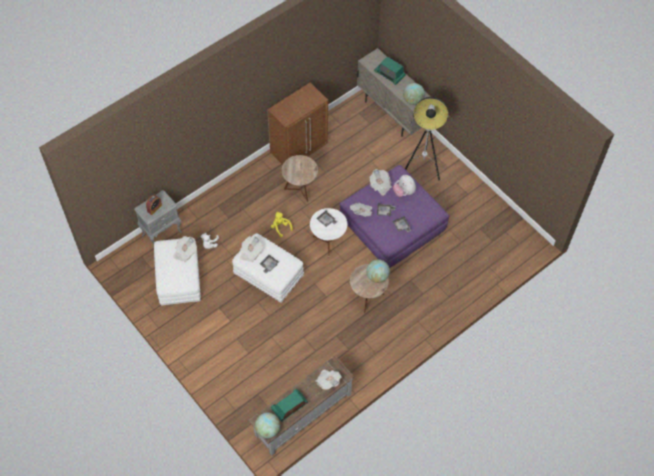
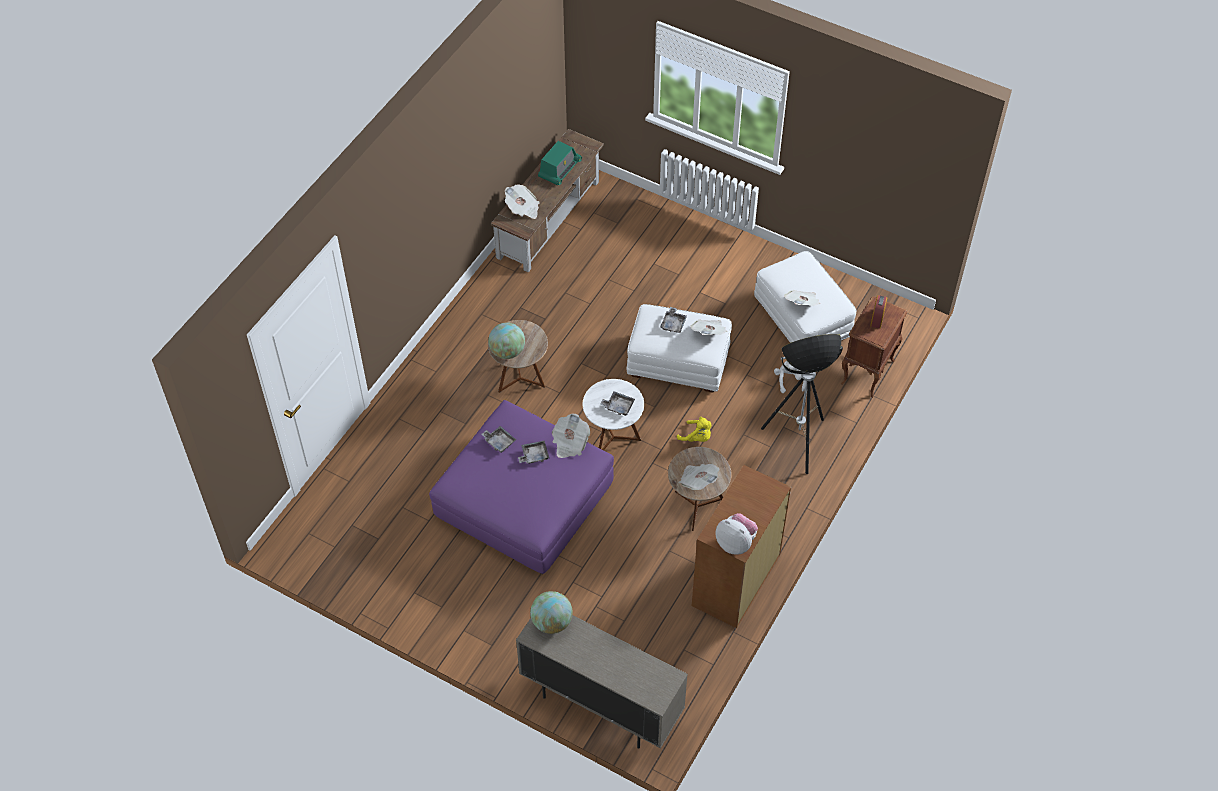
camera: 160 degrees right, 5 degrees down
(162, 233) = (867, 372): grey nightstand -> brown nightstand
(268, 429) = (574, 140): globe -> none
(380, 185) = (558, 495): newspaper -> newspaper (698, 481)
(389, 74) = (615, 663): radio -> none
(404, 192) = (515, 498): plush toy -> plush toy (735, 543)
(422, 166) = (508, 617): floor lamp -> floor lamp (797, 442)

